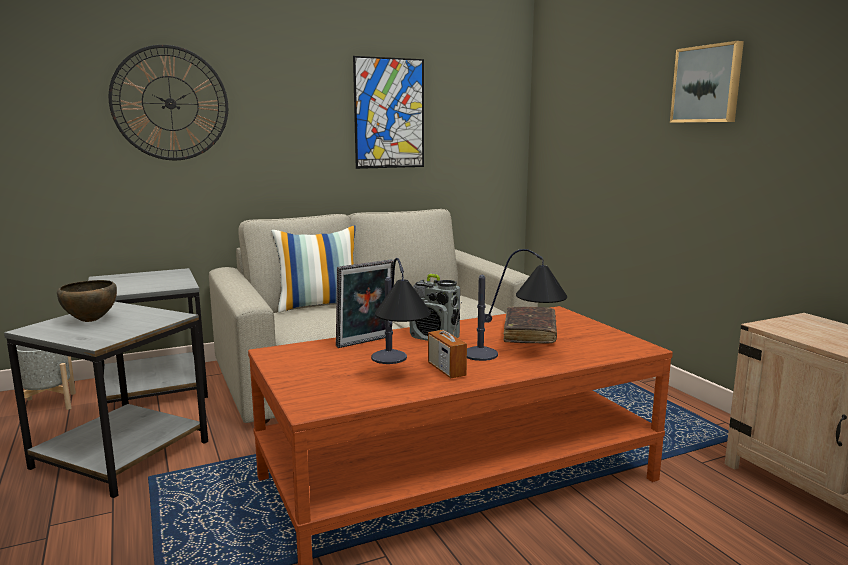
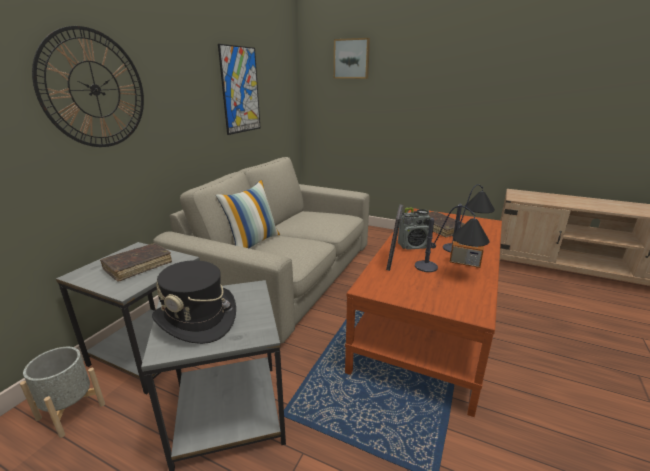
camera: 40 degrees left, 10 degrees up
(91, 321) = (197, 319): brown bowl -> black hat
(146, 282) = (138, 266): none -> brown book
(707, 84) = (446, 75): picture -> picture (351, 59)

